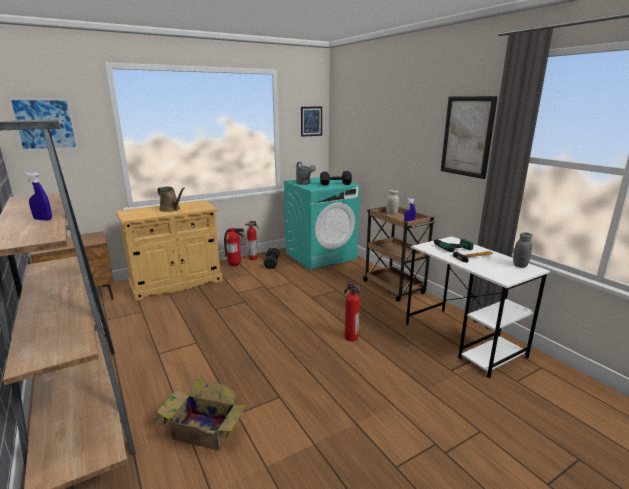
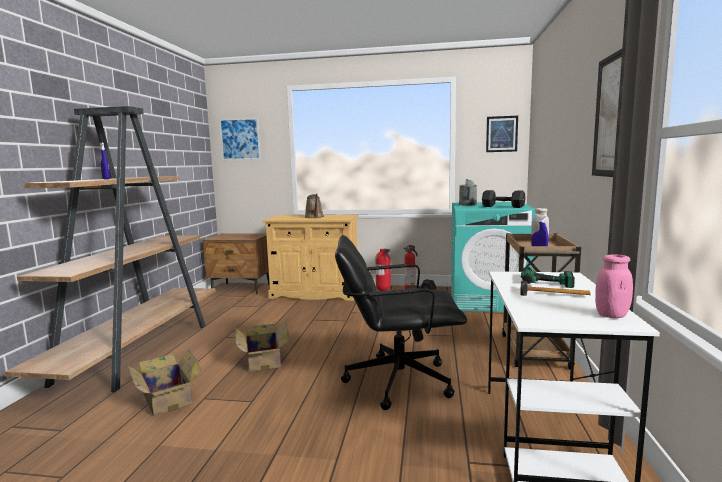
camera: 40 degrees right, 10 degrees down
(231, 360) = (264, 359): none -> cardboard box
(350, 337) = (397, 380): fire extinguisher -> black office chair
(520, 265) = (611, 315): grey jar -> pink jar

